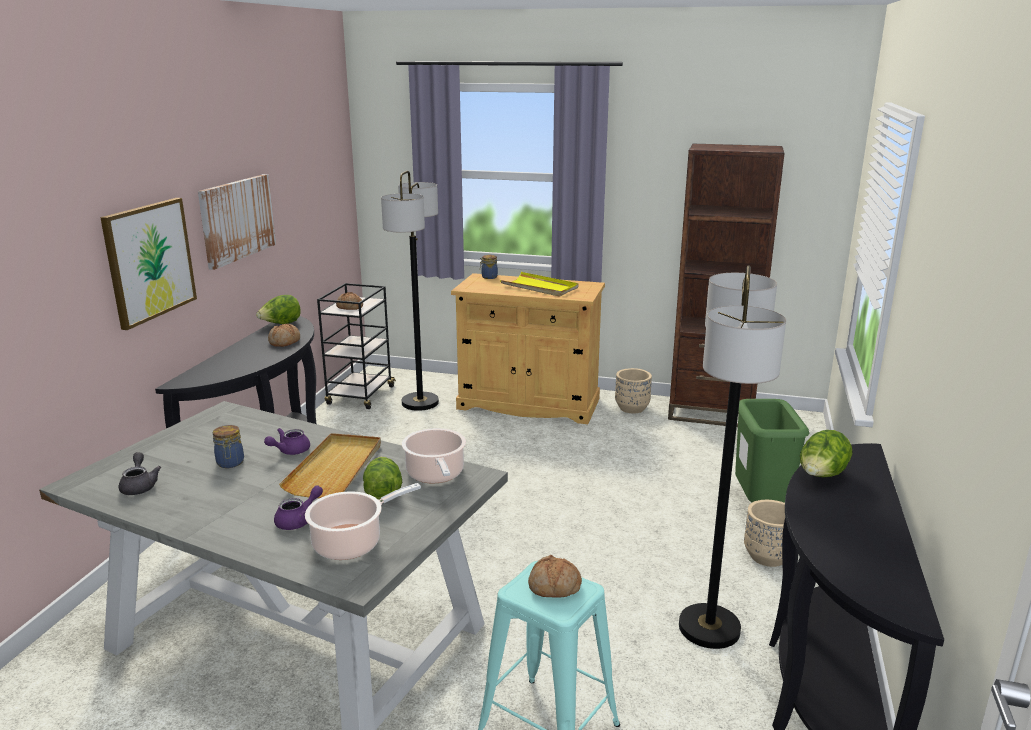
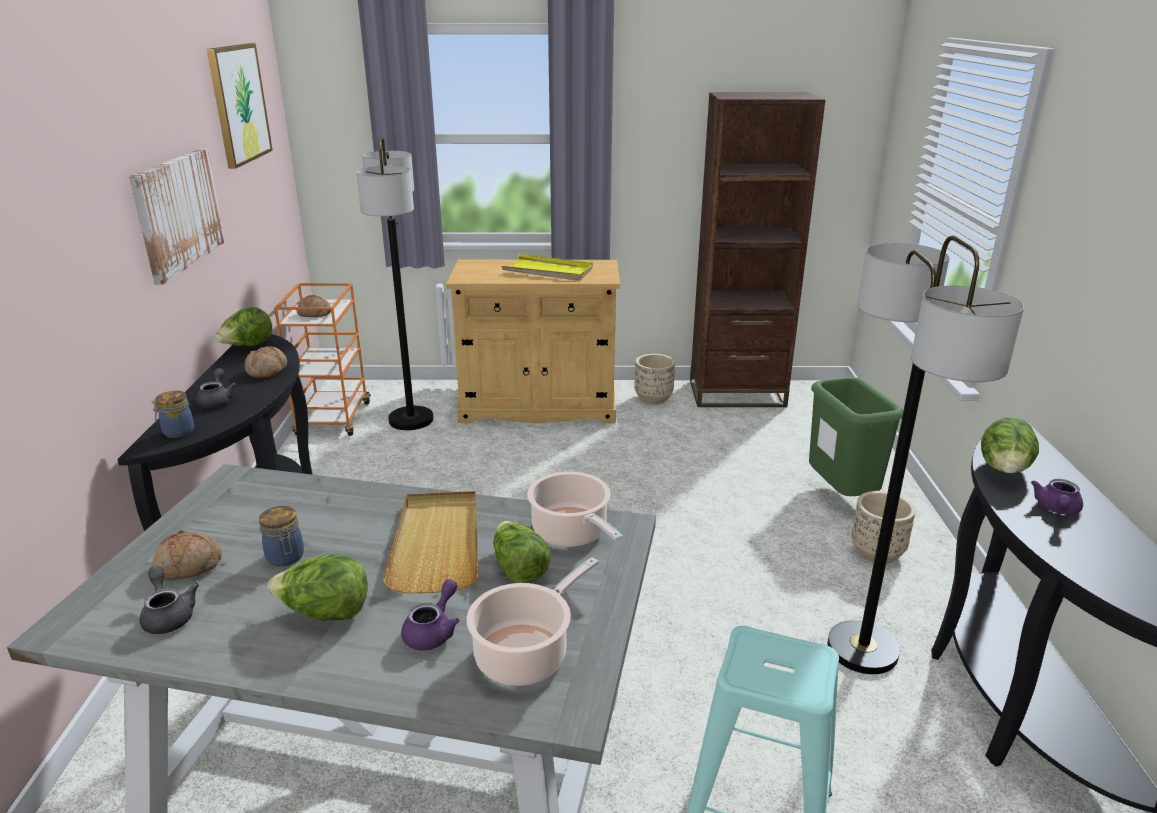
camera: 15 degrees left, 5 degrees up
(149, 261) = (84, 281): picture -> picture (238, 104)
(236, 499) = (325, 613): none -> lettuce
(239, 358) = (217, 400): none -> grey teapot
(289, 451) = (359, 527): purple teapot -> purple teapot (1056, 509)
(360, 396) = (333, 420): black cart -> orange cart
(488, 277) = (480, 263): jar -> jar (177, 432)
(554, 587) = (780, 660): bread -> bread (188, 566)

